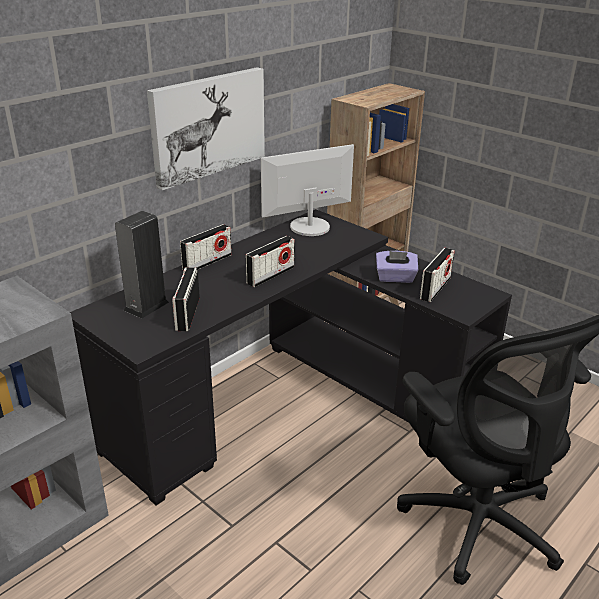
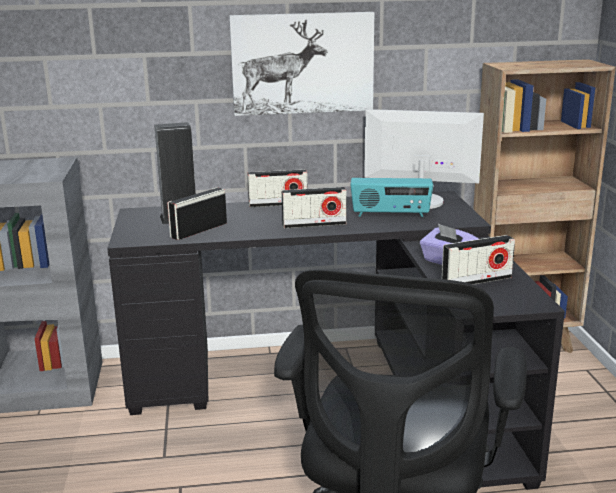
camera: 40 degrees right, 10 degrees down
(309, 247) = (390, 215): none -> radio

